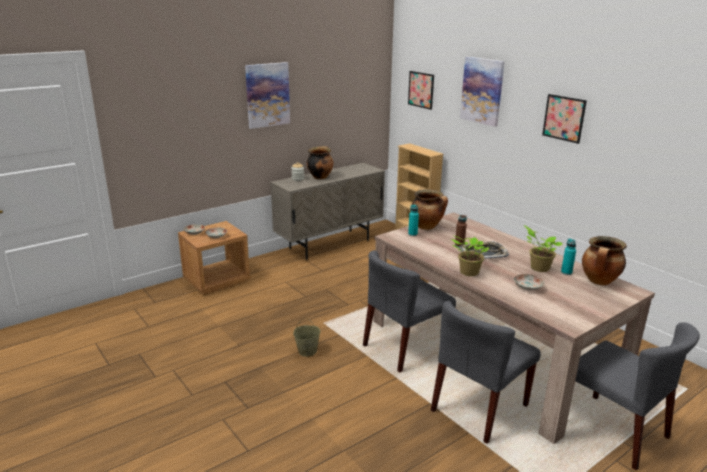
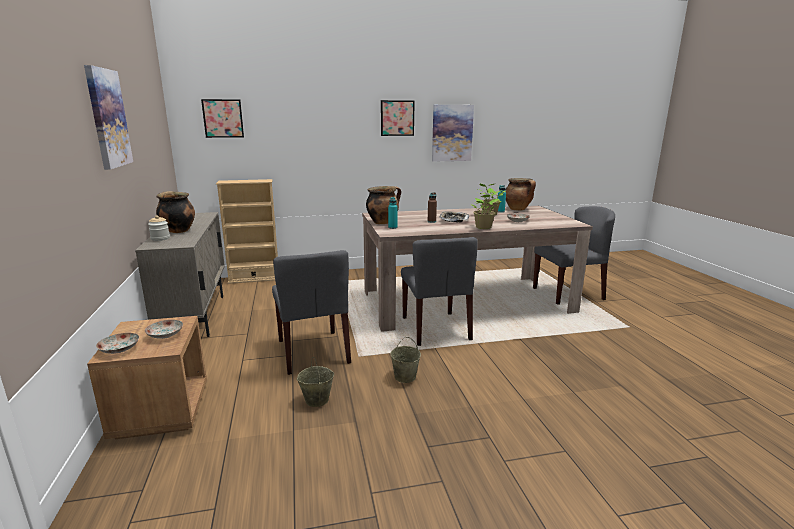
camera: 65 degrees left, 5 degrees down
(254, 324) = (316, 400): none -> beige bucket
(479, 408) = (533, 323): grey chair -> grey chair (313, 351)
(482, 91) = (309, 107): picture -> picture (452, 133)

